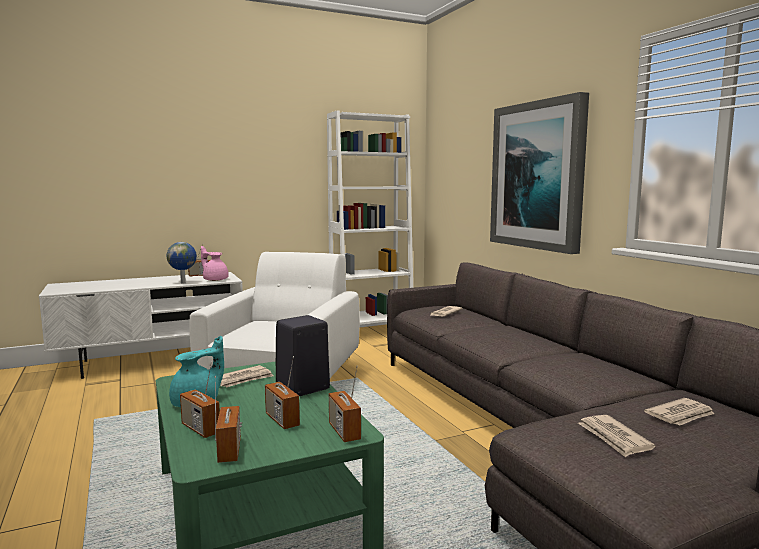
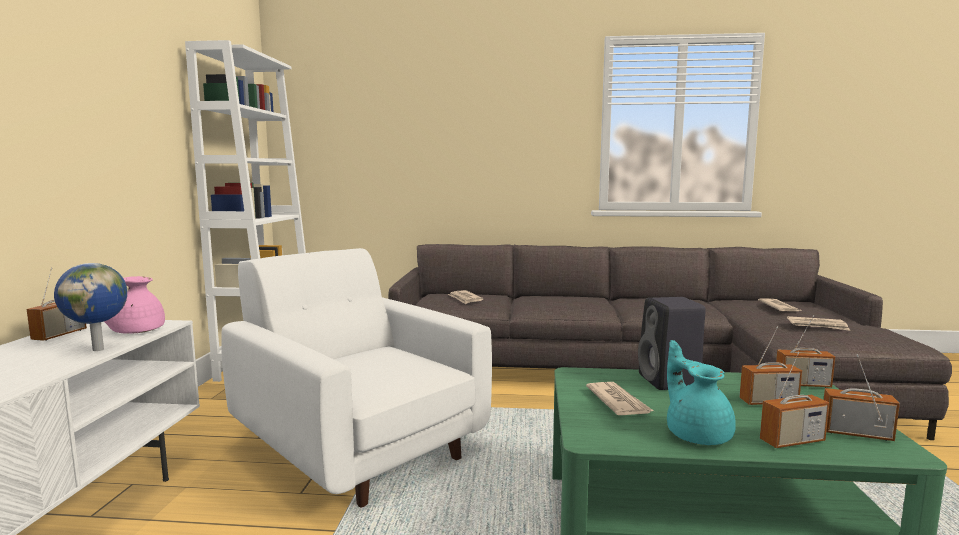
camera: 60 degrees left, 0 degrees up
(538, 175) = (487, 149): picture -> none

